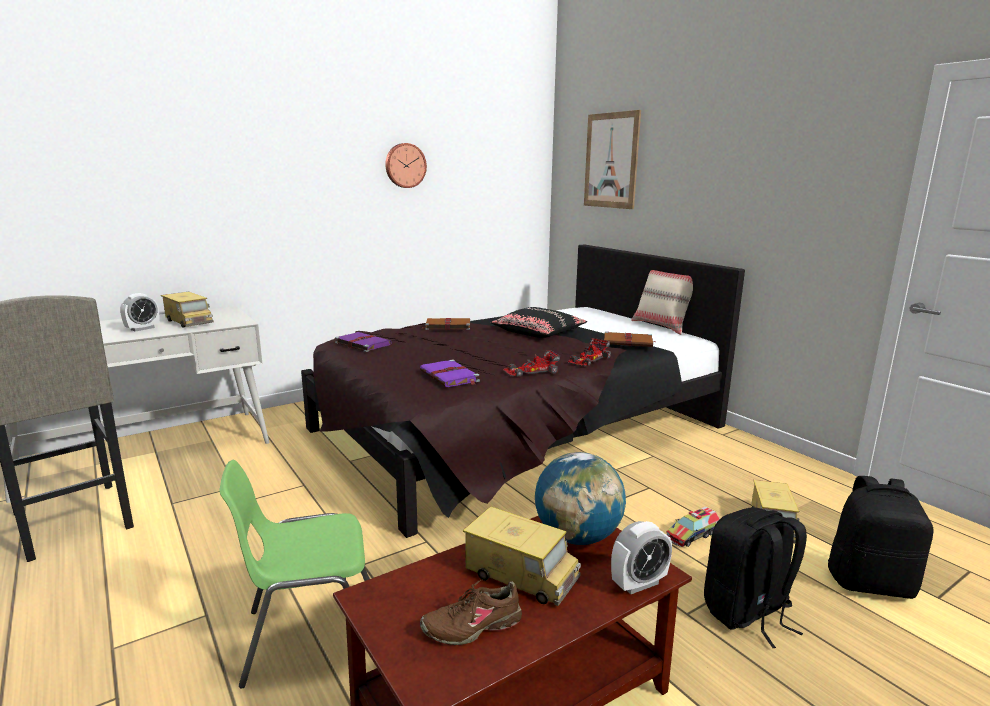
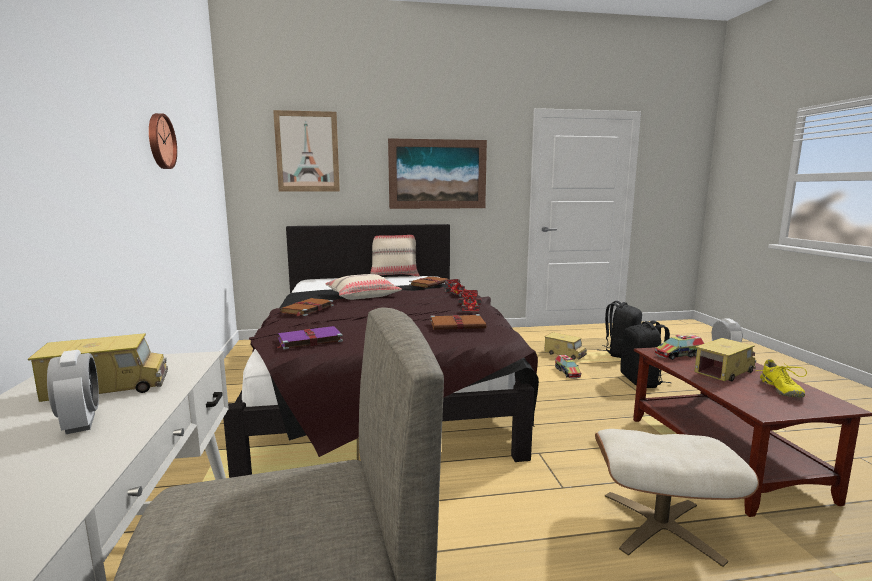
camera: 65 degrees left, 5 degrees down
(310, 635) = (660, 527): green chair -> beige ottoman
(449, 376) = (458, 325): purple book -> brown book
(472, 626) = (780, 389): brown shoe -> yellow shoe
(538, 332) = (363, 296): black pillow -> beige pillow
(577, 537) = (679, 355): globe -> toy truck
(744, 192) = (437, 174): none -> picture

